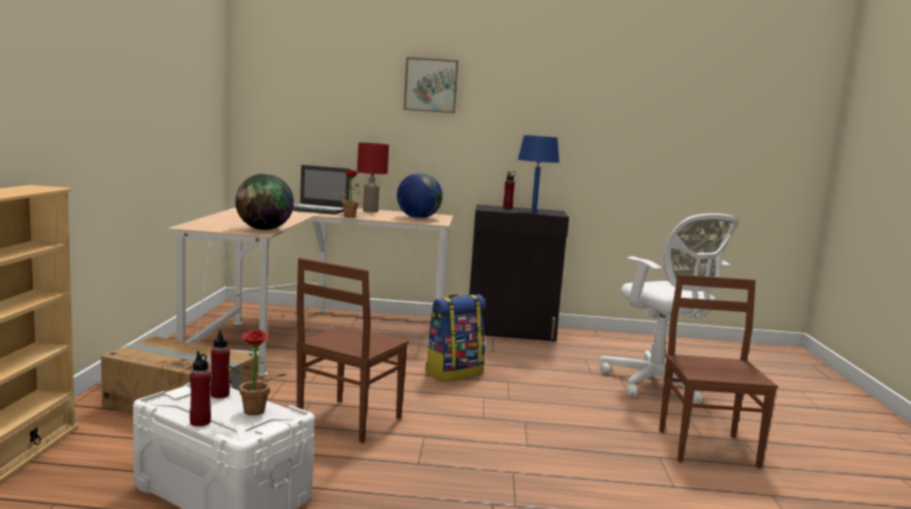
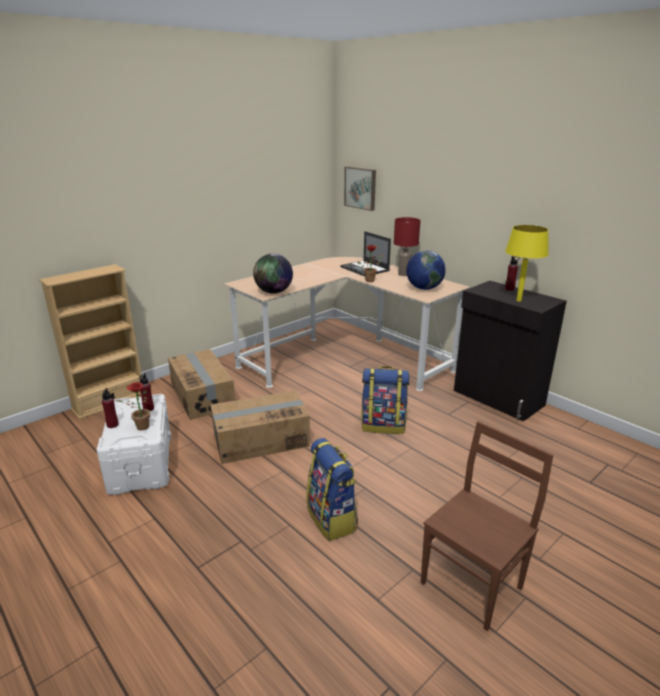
camera: 45 degrees right, 15 degrees up
(347, 420) = (260, 440): brown chair -> cardboard box
(431, 85) = (462, 168): picture -> picture (361, 188)
(534, 212) = (519, 300): blue table lamp -> yellow table lamp
(540, 452) = (332, 519): none -> backpack
(658, 385) = (544, 503): white office chair -> none

